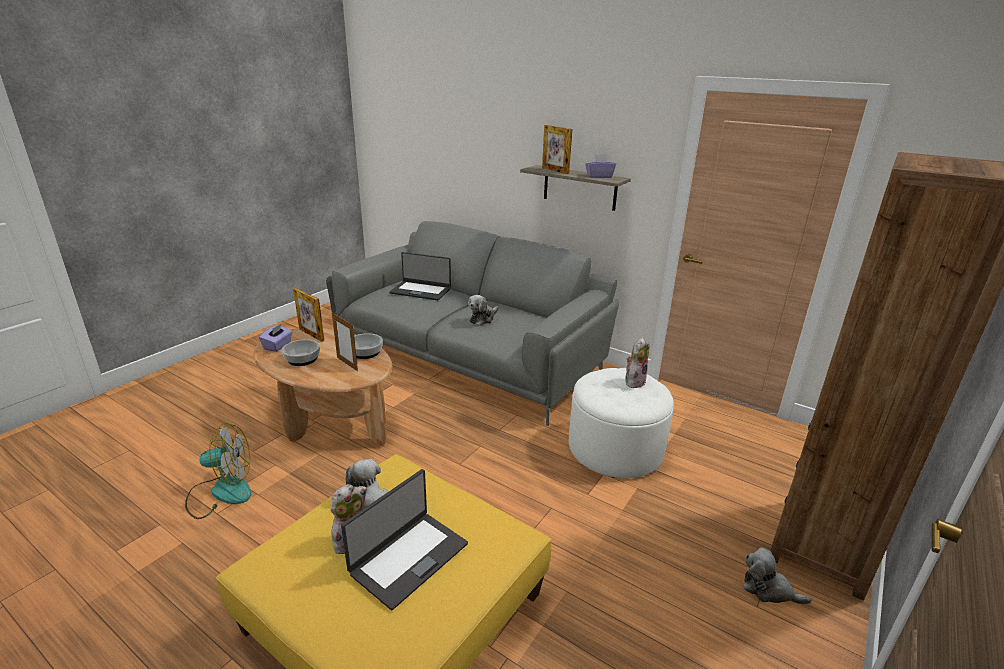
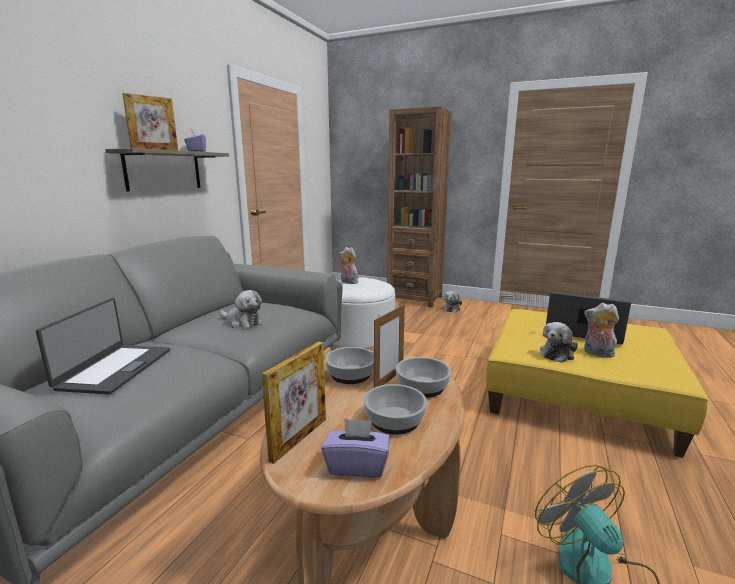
camera: 100 degrees left, 10 degrees down
(329, 373) = (421, 386): none -> bowl

